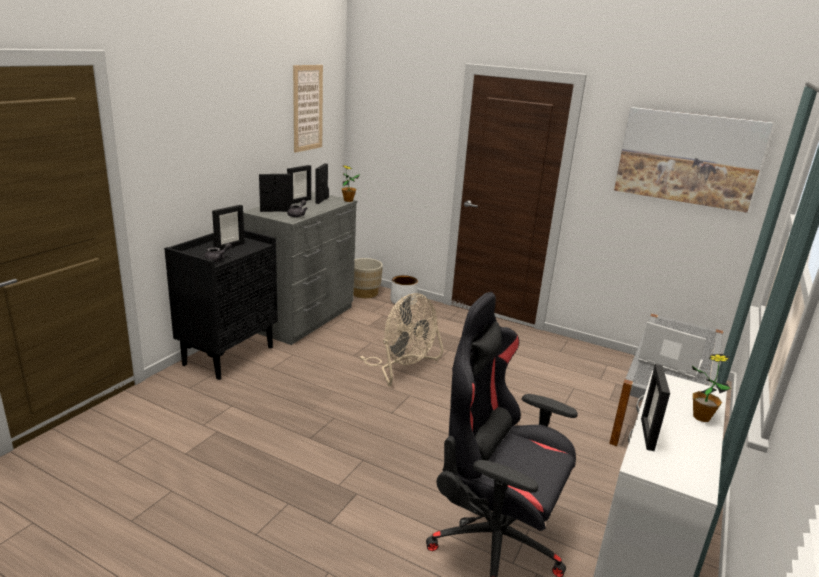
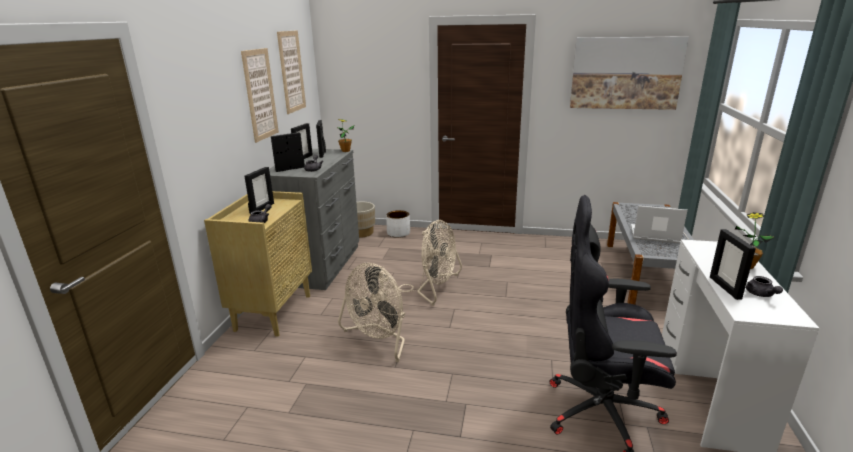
camera: 15 degrees left, 0 degrees up
(229, 355) = (274, 312): black cabinet -> beige cabinet
(259, 129) = (260, 94): none -> picture
(314, 404) = (379, 337): none -> beige fan
(684, 452) = (761, 294): none -> grey teapot

